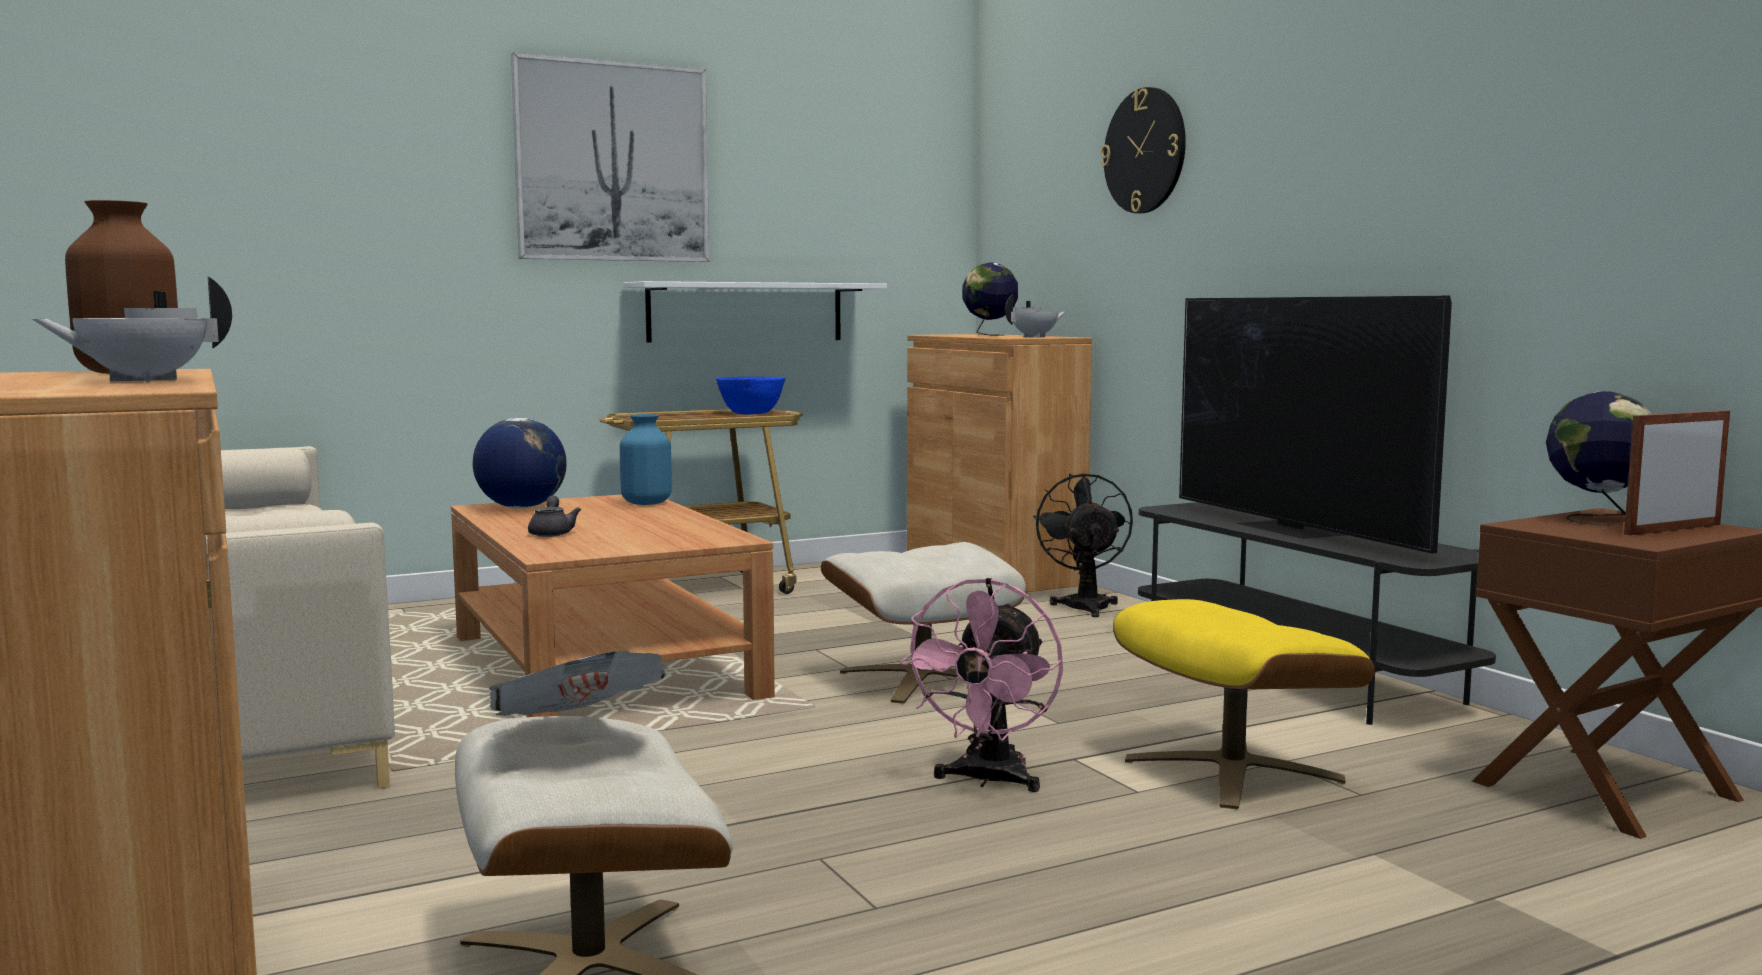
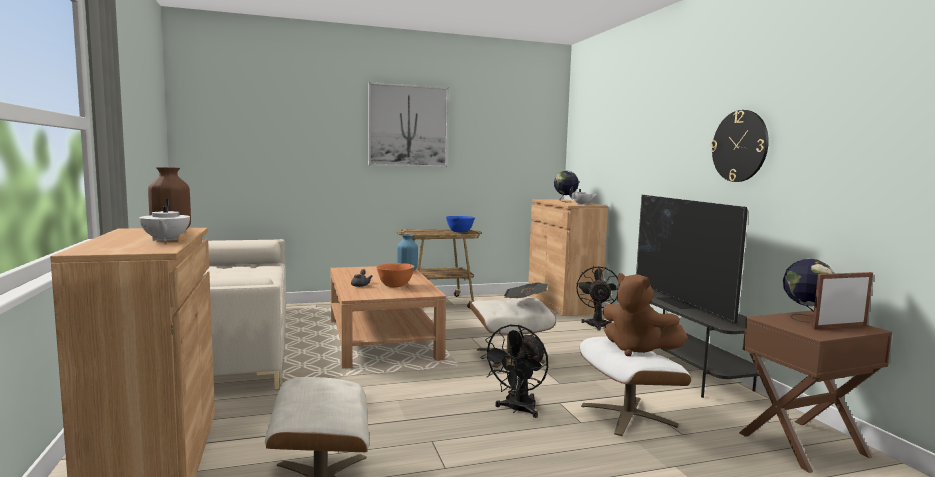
camera: 10 degrees right, 0 degrees up
(143, 380) = (165, 240): white teapot -> white teapot turned 90 degrees counterclockwise
(521, 507) = (356, 270): globe -> none
(578, 734) = (321, 388): newspaper -> newspaper (524, 303)
(639, 531) = (395, 286): none -> orange bowl
(746, 312) = (462, 188): white shelf -> none
(988, 780) = (517, 410): pink fan -> black fan
(1145, 151) = (632, 126): wall clock -> wall clock (739, 146)
(1231, 770) = (627, 415): yellow ottoman -> white ottoman
(1249, 619) = (637, 350): none -> brown plush toy

